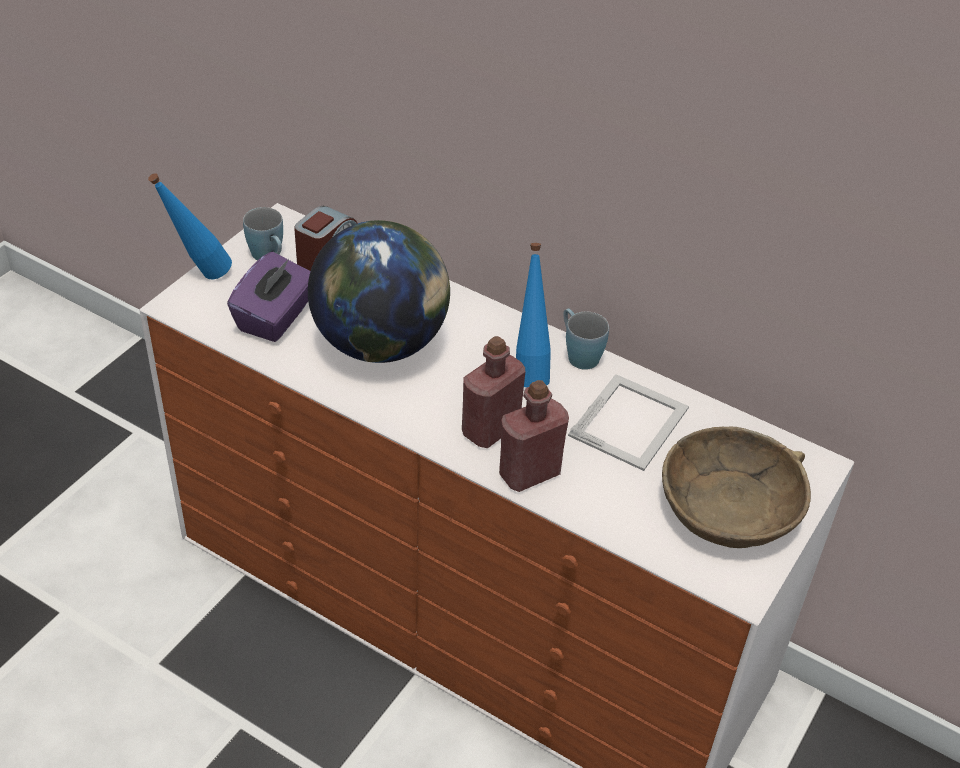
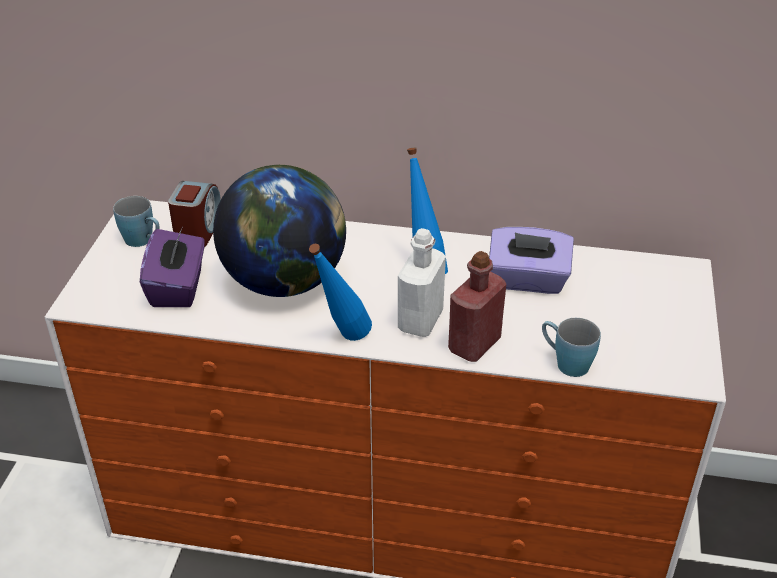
camera: 20 degrees left, 5 degrees down
(199, 276) = (87, 273): blue bottle -> blue bottle (342, 340)
(490, 429) = (420, 320): red bottle -> white bottle
(578, 354) = (454, 243): blue mug -> blue mug (565, 362)
(630, 421) = (527, 280): picture frame -> purple tissue box
(730, 504) = (644, 318): brown bowl -> none

